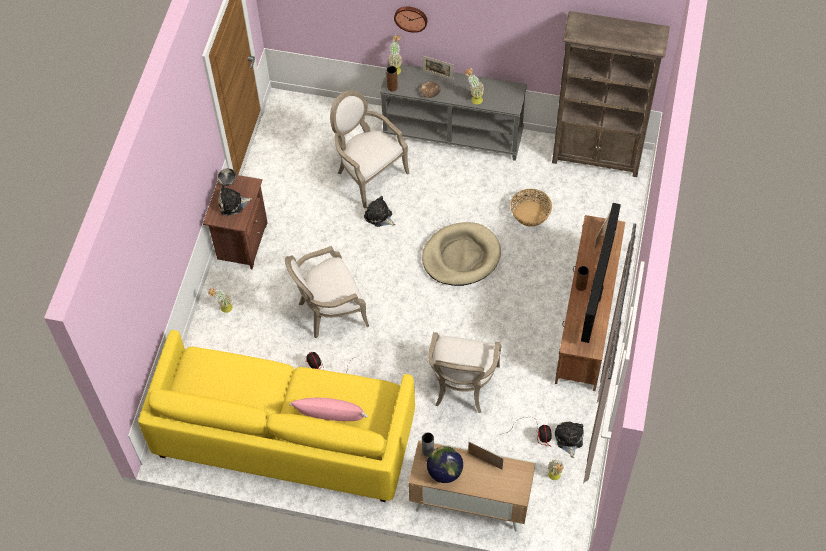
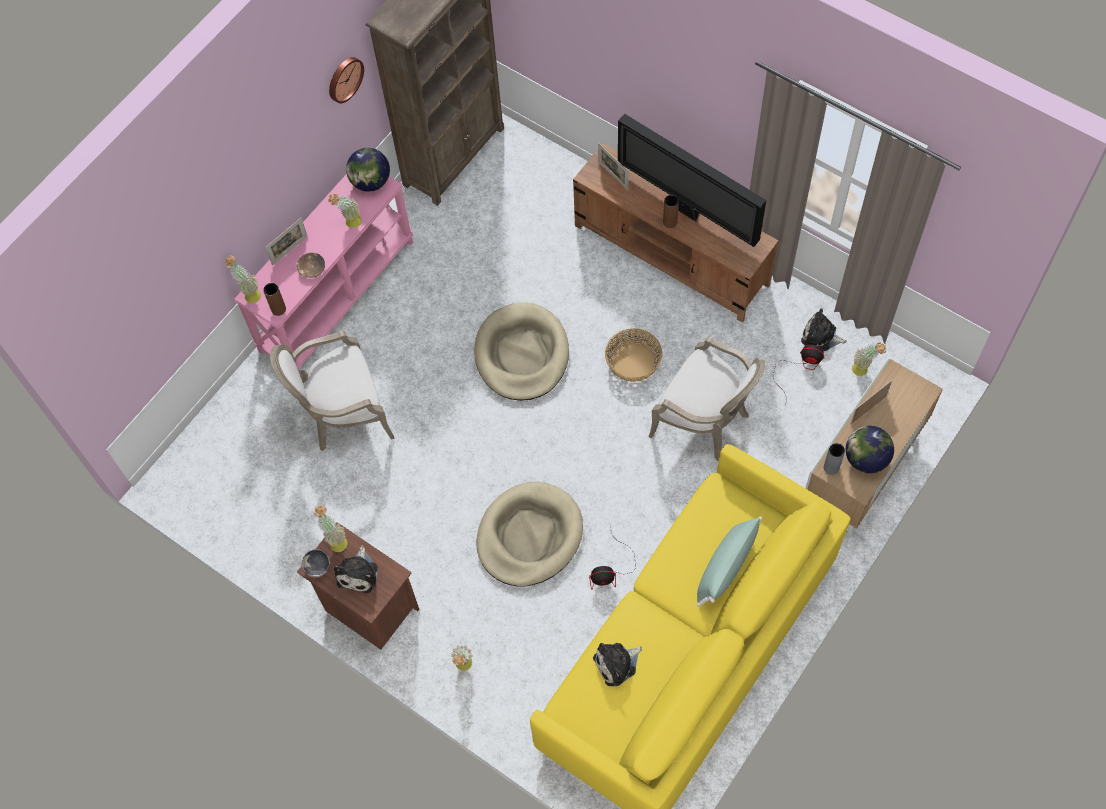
camera: 65 degrees left, 5 degrees up
(249, 183) = (335, 540): none -> potted plant
(329, 311) = (529, 536): armchair -> beige dog bed
(330, 415) = (725, 567): pink pillow -> green pillow
(379, 216) = (416, 425): plush toy -> plush toy (617, 664)
(411, 18) = (231, 219): wall clock -> wall clock (344, 79)
(453, 134) = (336, 295): grey console table -> pink console table
(512, 97) = (371, 181): none -> globe
(530, 214) = (498, 256): basket -> basket (633, 362)

